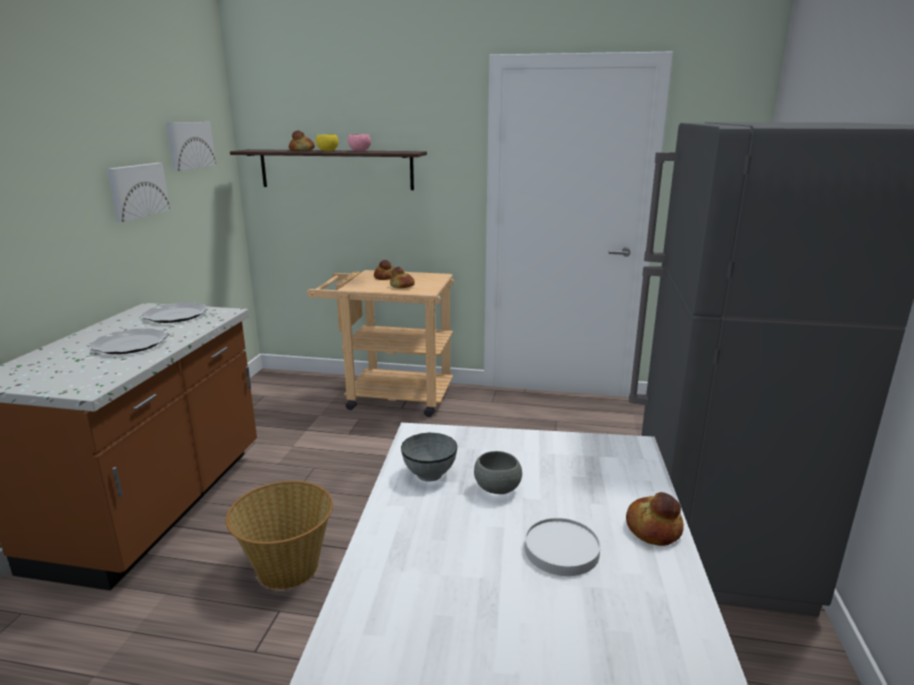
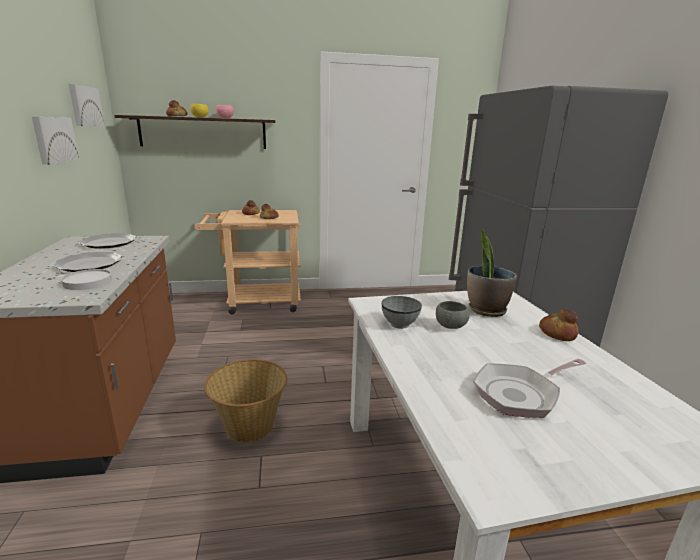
camera: 20 degrees left, 0 degrees up
(491, 615) = (520, 394): none -> frying pan
(562, 550) = (521, 352): white plate -> white plate (88, 282)
(578, 470) = (485, 310): none -> potted plant

